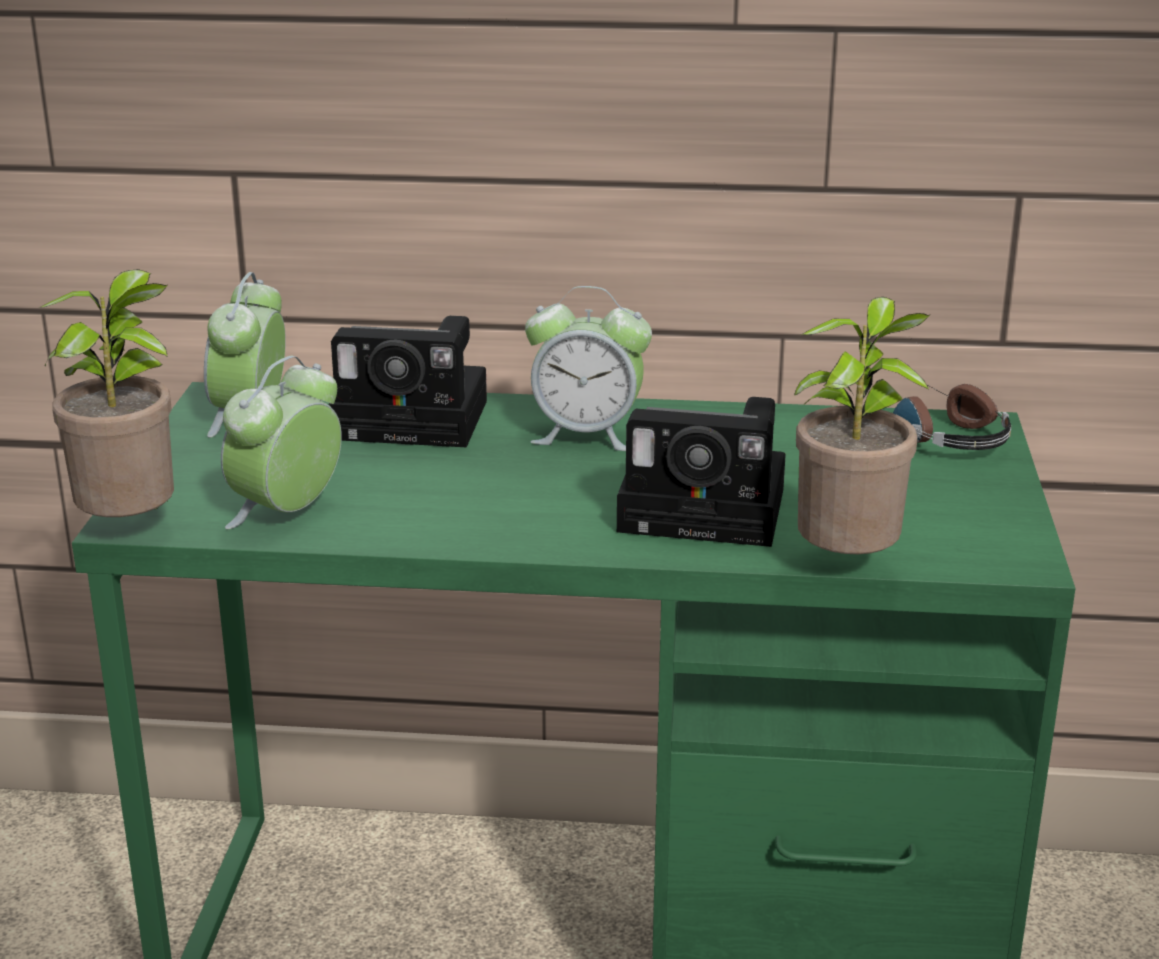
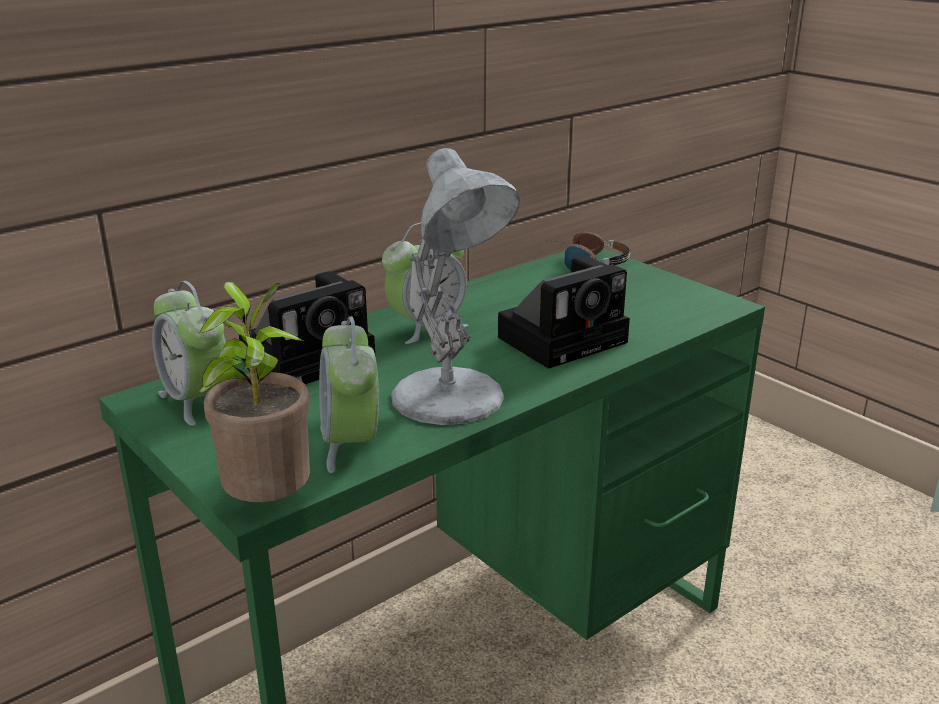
camera: 45 degrees left, 0 degrees up
(456, 515) = (451, 398): none -> white table lamp
(849, 566) = (675, 336): potted plant -> none

